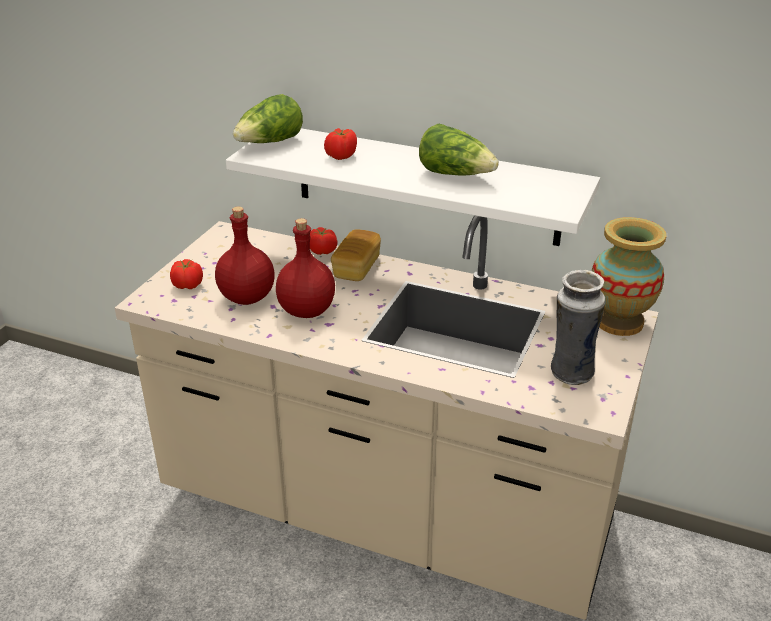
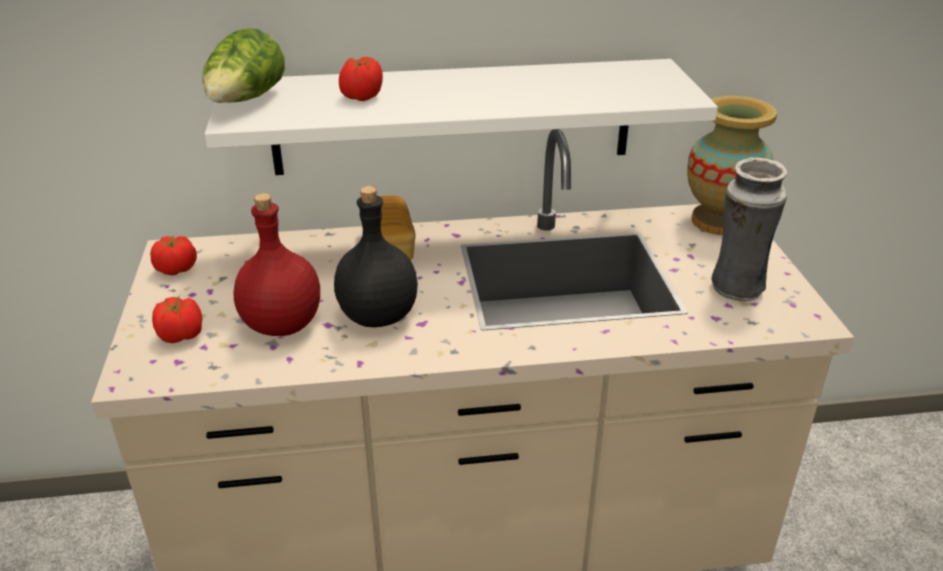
camera: 30 degrees left, 0 degrees up
(306, 310) = (376, 316): red bottle -> black bottle
(322, 251) = (326, 239): tomato -> tomato (176, 270)
(455, 174) = (524, 87): lettuce -> none

